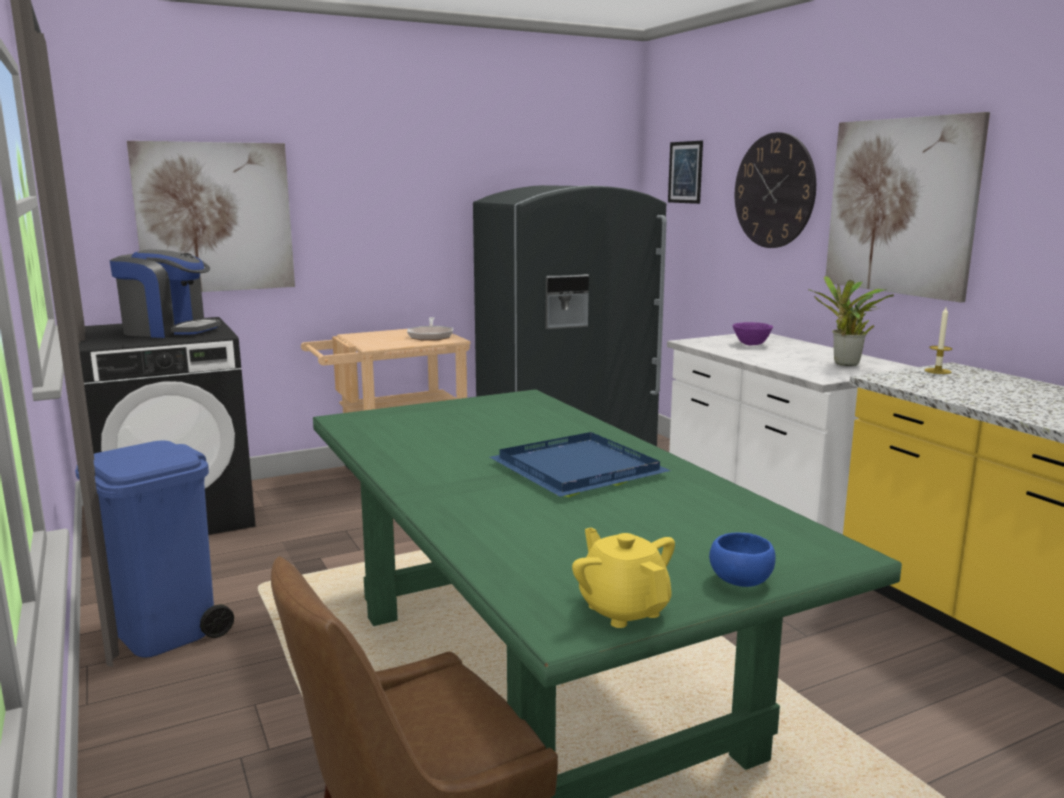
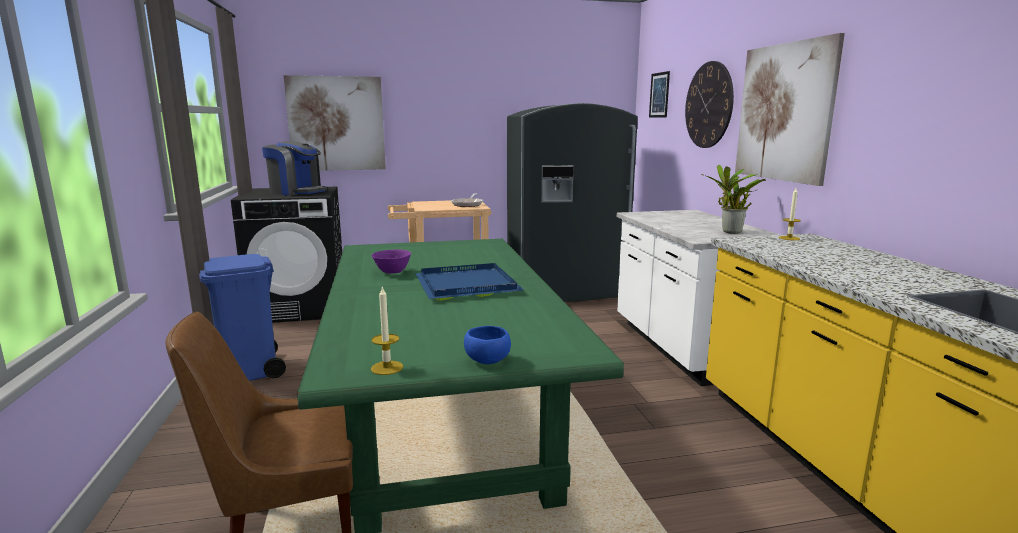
camera: 15 degrees right, 0 degrees up
(623, 609) = (387, 368): yellow teapot -> candle
(751, 345) = (675, 217): purple bowl -> purple bowl (392, 272)

